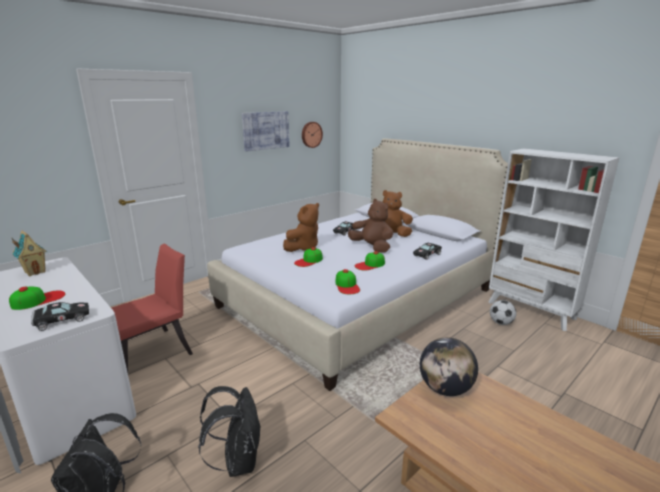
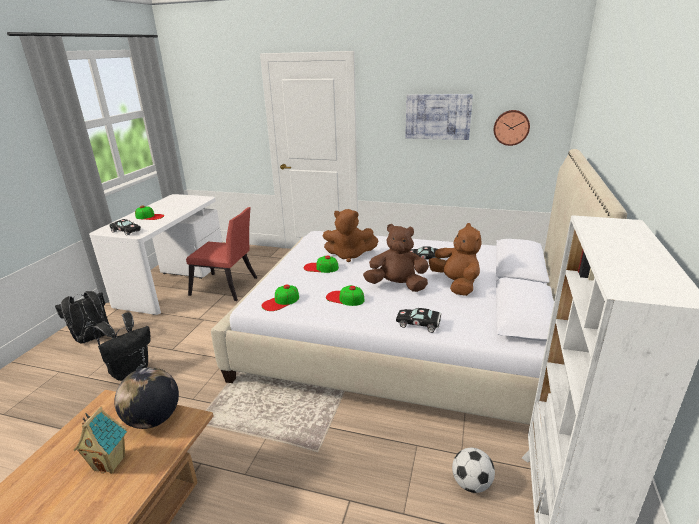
camera: 60 degrees right, 5 degrees up
(35, 272) = (186, 200): toy house -> toy house (110, 462)
(372, 247) = (397, 286): brown plush toy -> brown plush toy turned 90 degrees counterclockwise

